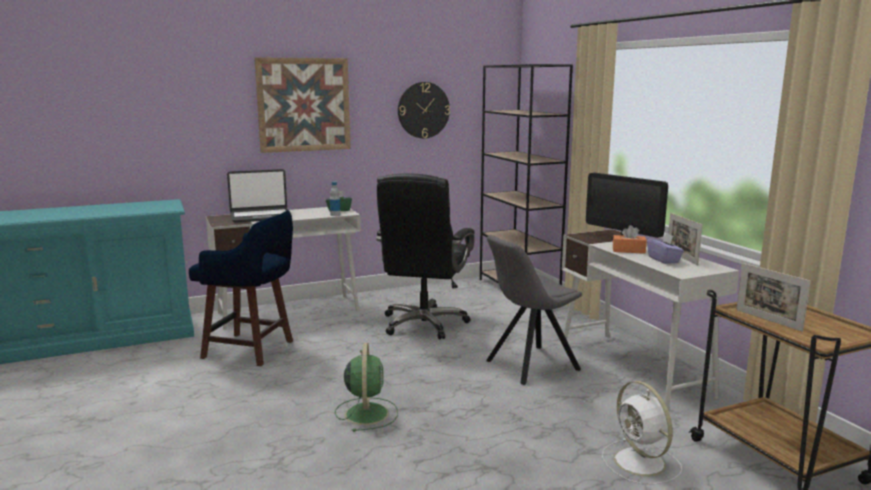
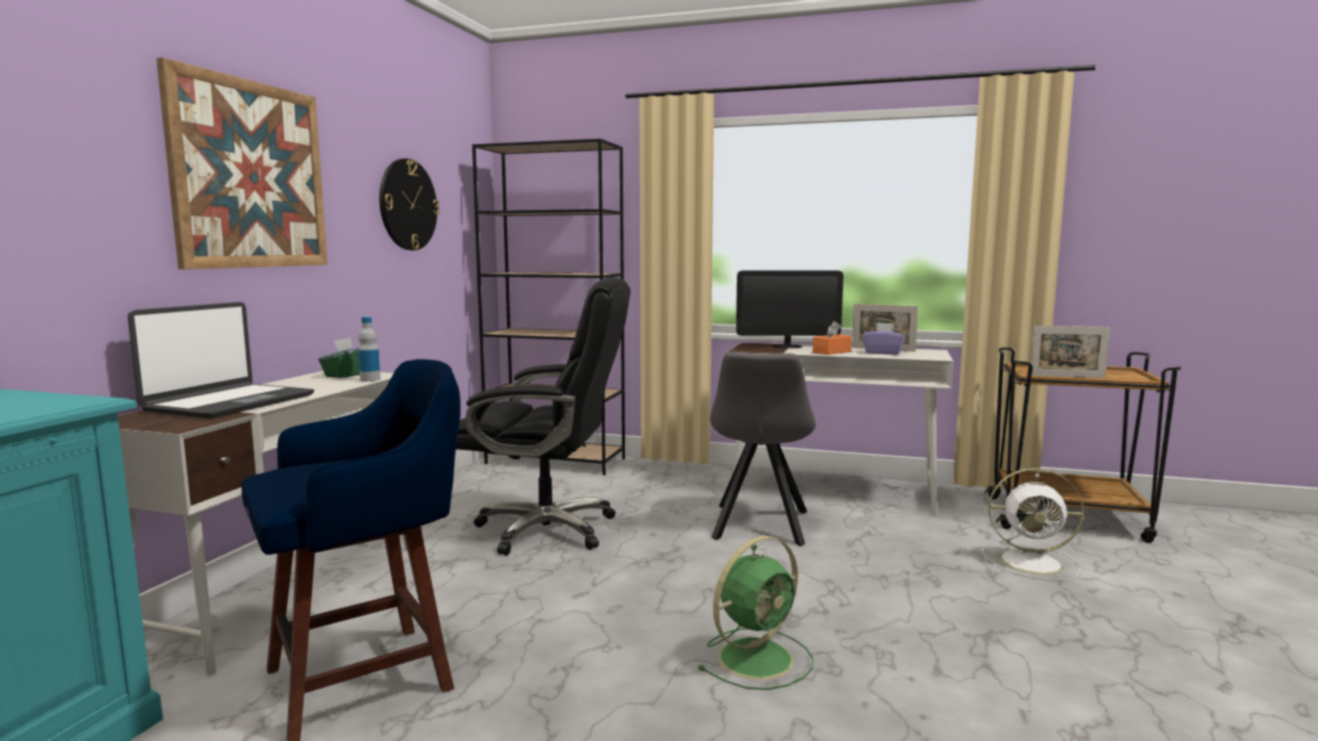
camera: 50 degrees left, 5 degrees down
(367, 413) = (758, 657): green fan -> green fan turned 105 degrees clockwise
(424, 322) = (543, 529): black office chair -> black office chair turned 45 degrees counterclockwise

